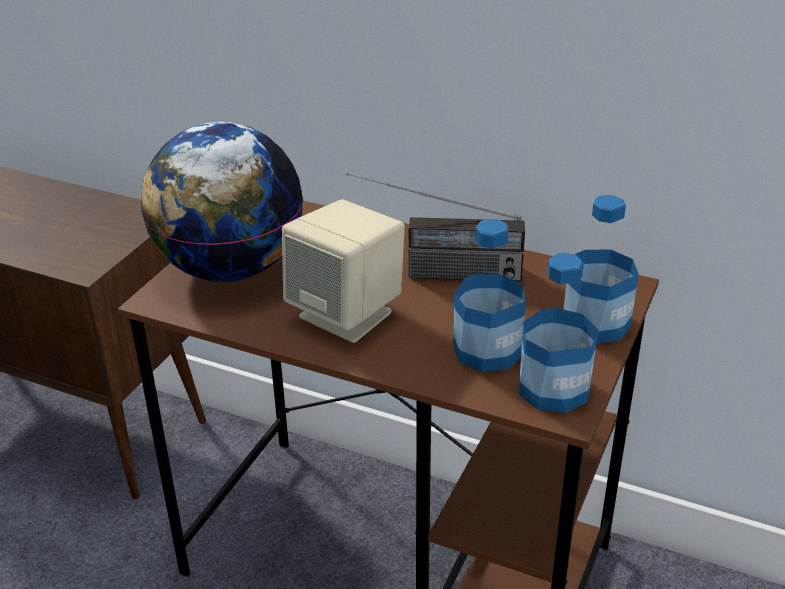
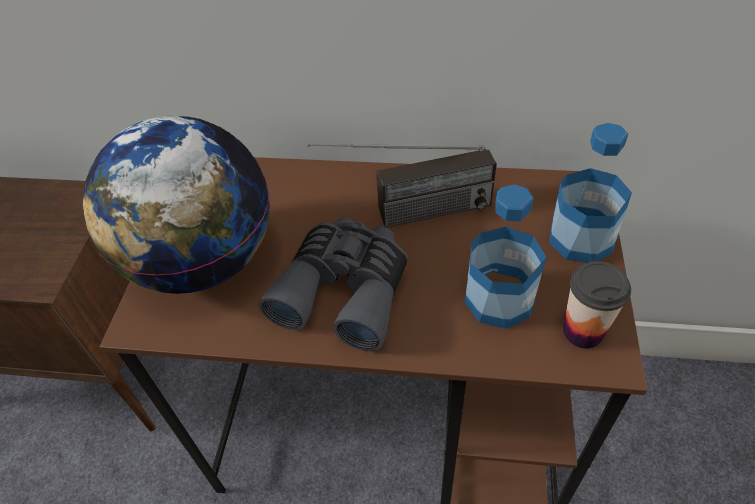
camera: 15 degrees left, 15 degrees up
(347, 314) = (345, 290): beige speaker -> grey binoculars
(554, 389) = (583, 331): bottle -> cup

